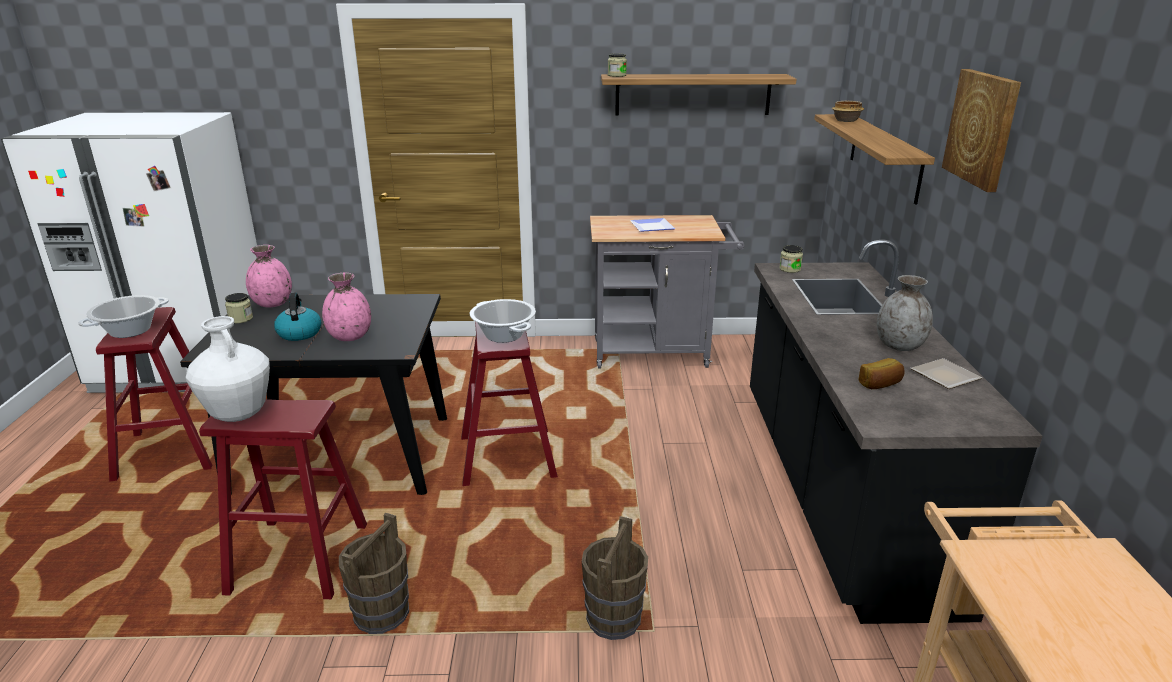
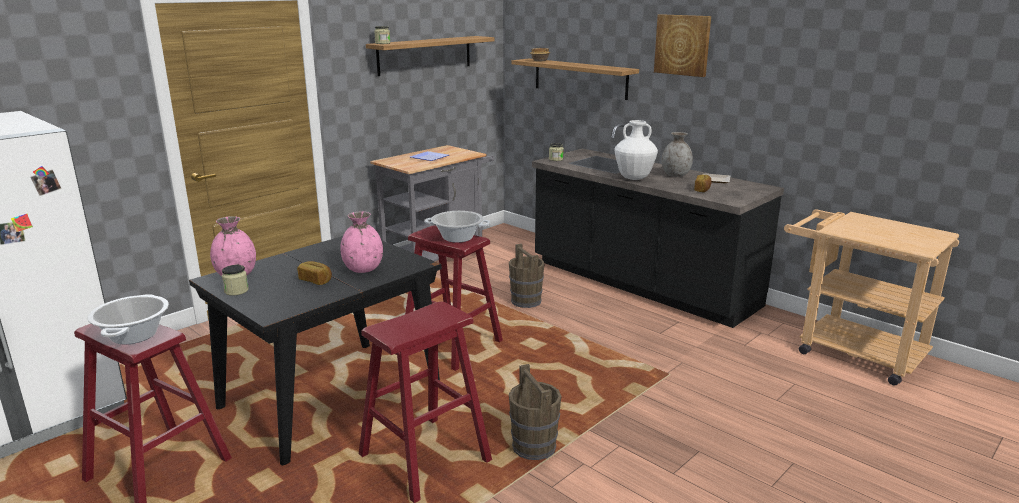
camera: 45 degrees left, 5 degrees down
(239, 415) = (400, 330): white vase -> white vase (634, 178)
(299, 333) = (316, 280): kettle -> bread
(614, 618) = (645, 380): brown bucket -> brown bucket (526, 301)

